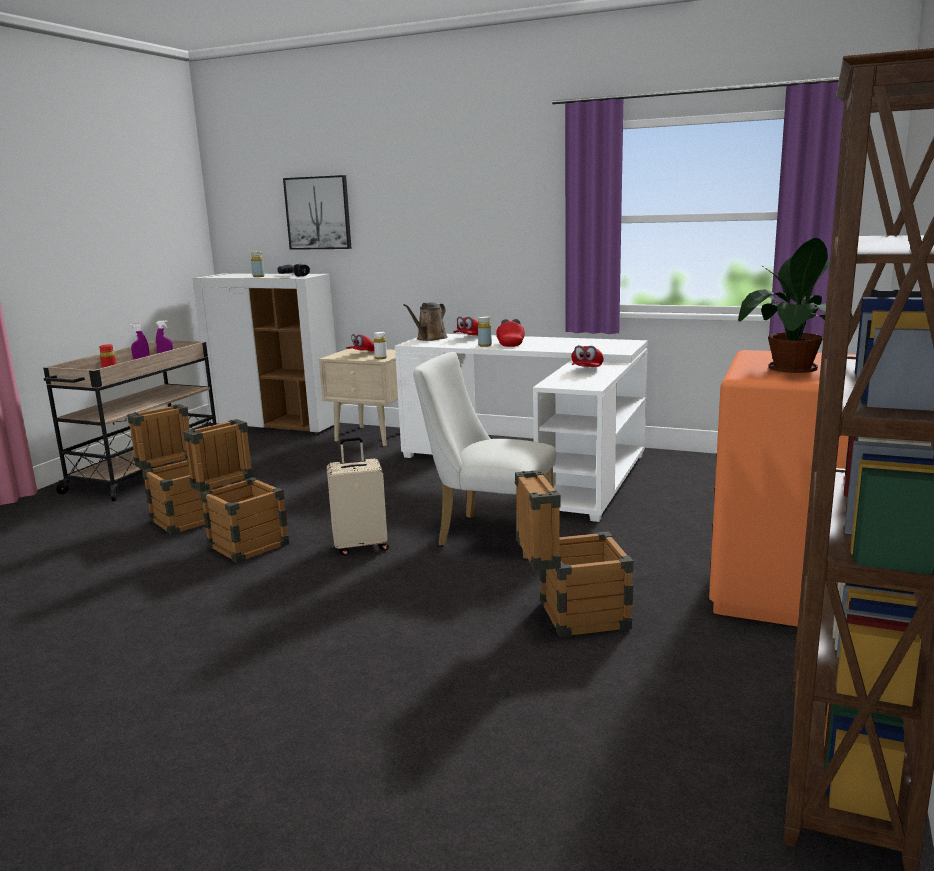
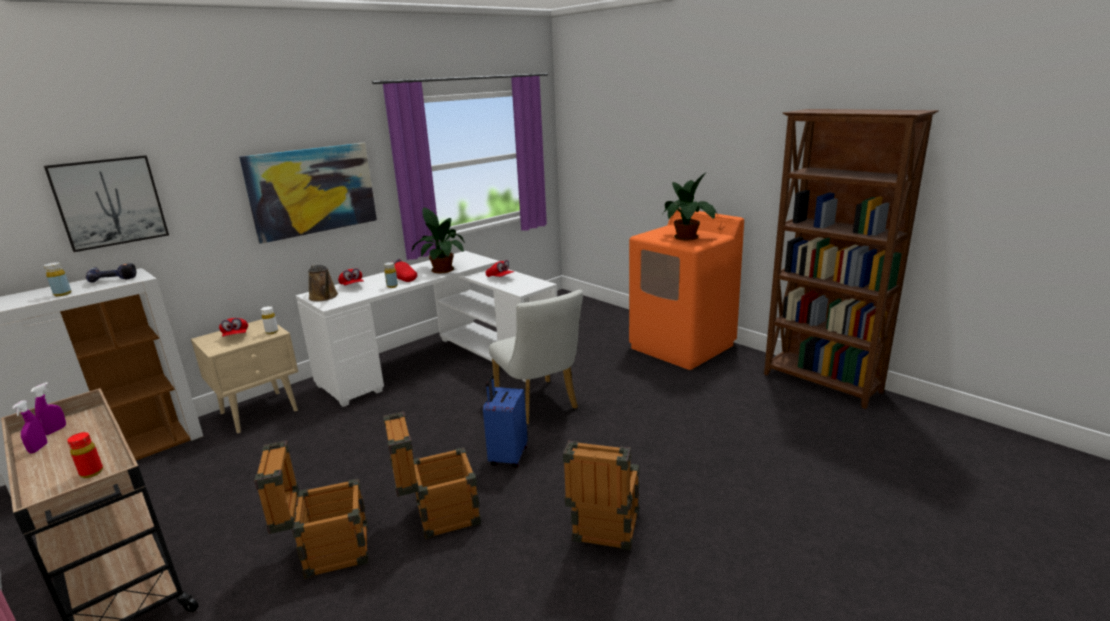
camera: 65 degrees left, 5 degrees up
(361, 546) = (507, 457): beige suitcase -> blue suitcase
(478, 227) = (312, 190): none -> picture
(488, 535) = (539, 405): white chair -> white chair turned 75 degrees counterclockwise
(563, 346) = (442, 269): none -> potted plant
(571, 616) = (670, 405): crate -> crate (603, 532)

